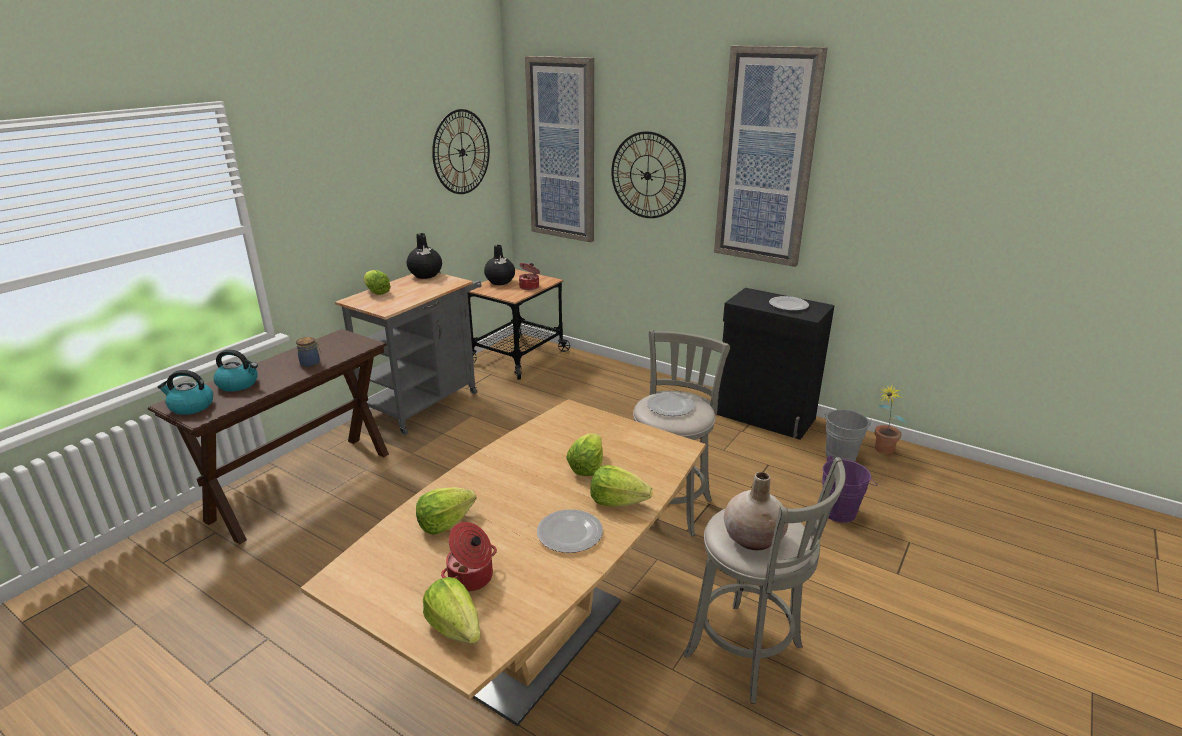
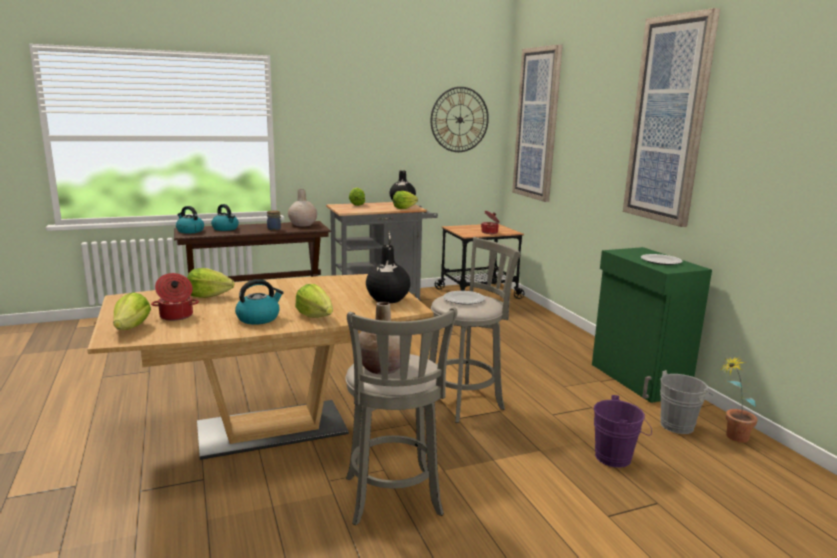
camera: 35 degrees right, 10 degrees down
(334, 343) = (302, 224): none -> beige vase
(500, 282) = (473, 227): black vase -> black vase (387, 299)
(569, 533) = (259, 318): plate -> kettle
(587, 467) = (331, 299): lettuce -> lettuce (404, 208)
(647, 175) = (586, 142): wall clock -> none
(765, 417) = (638, 379): black cabinet -> green cabinet

